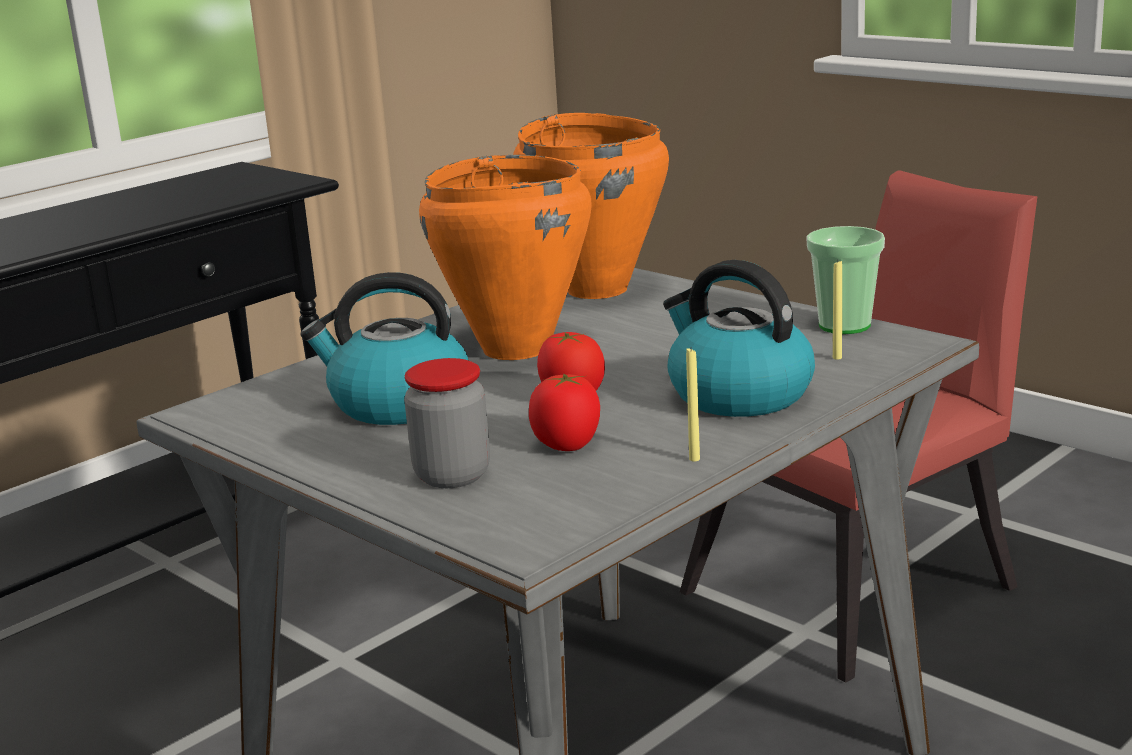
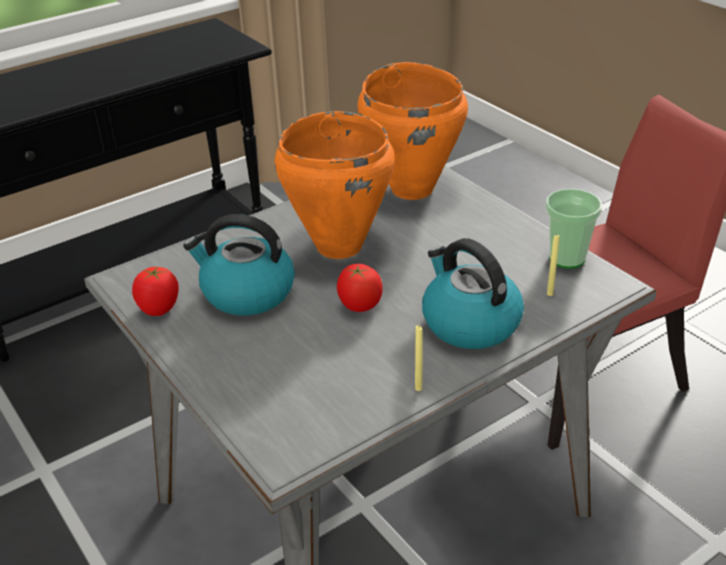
camera: 10 degrees right, 15 degrees up
(452, 476) = (258, 376): jar -> none
(567, 445) = (341, 357): tomato -> tomato (159, 309)

